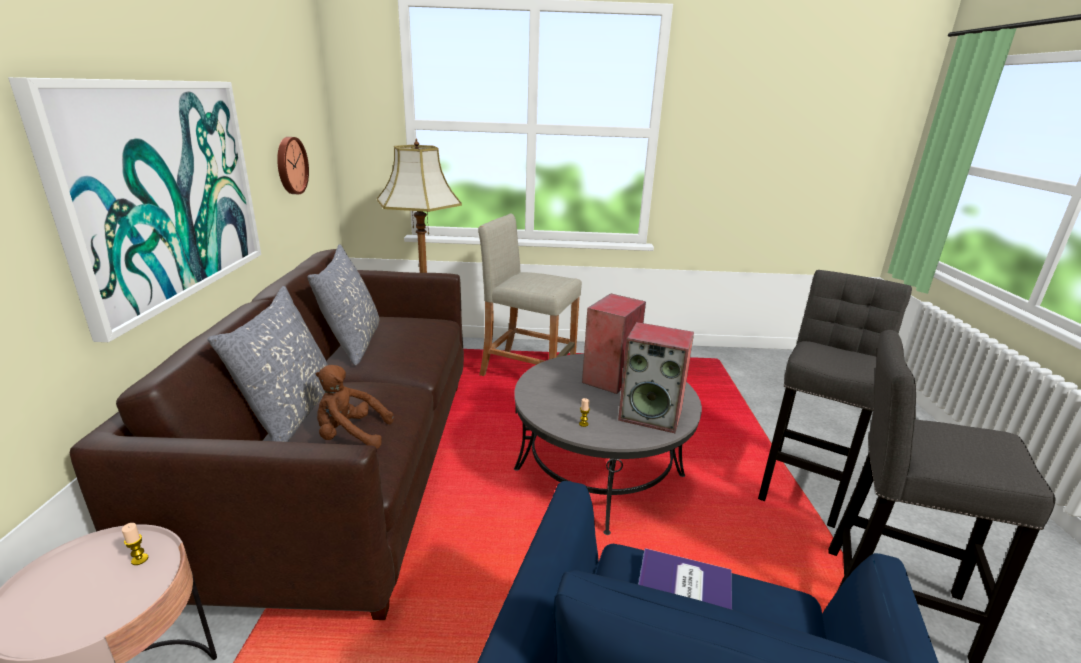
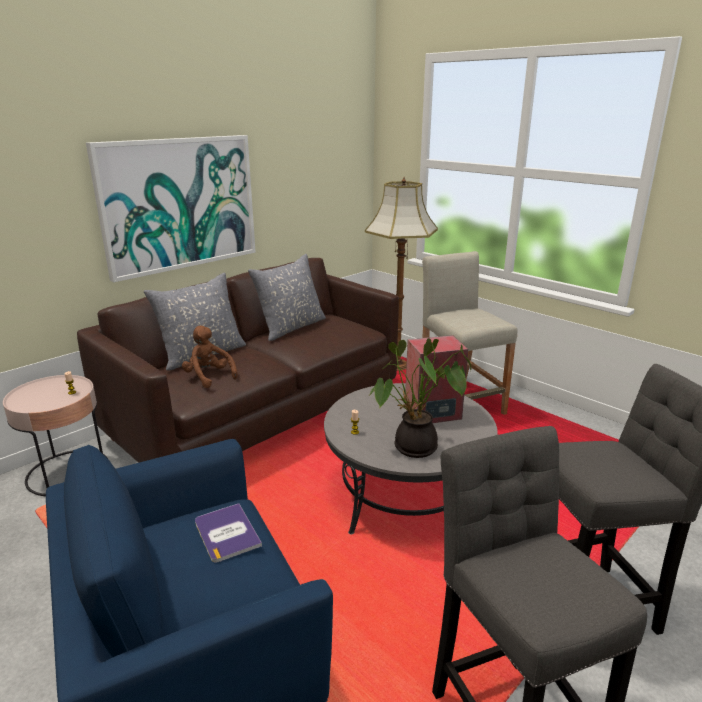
camera: 45 degrees right, 0 degrees up
(290, 165) = (310, 192): wall clock -> none
(651, 415) = (414, 449): speaker -> potted plant

